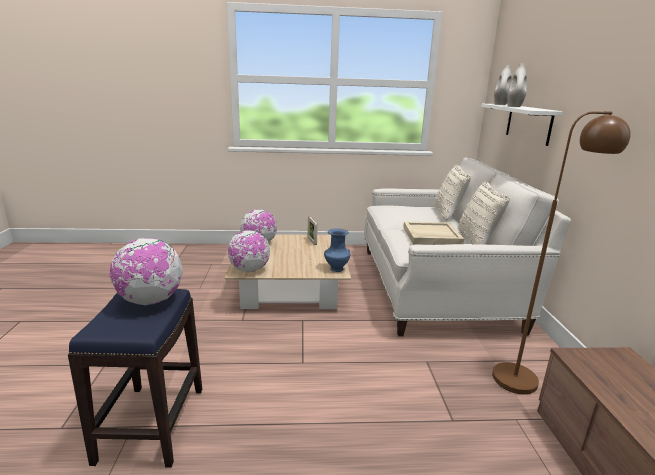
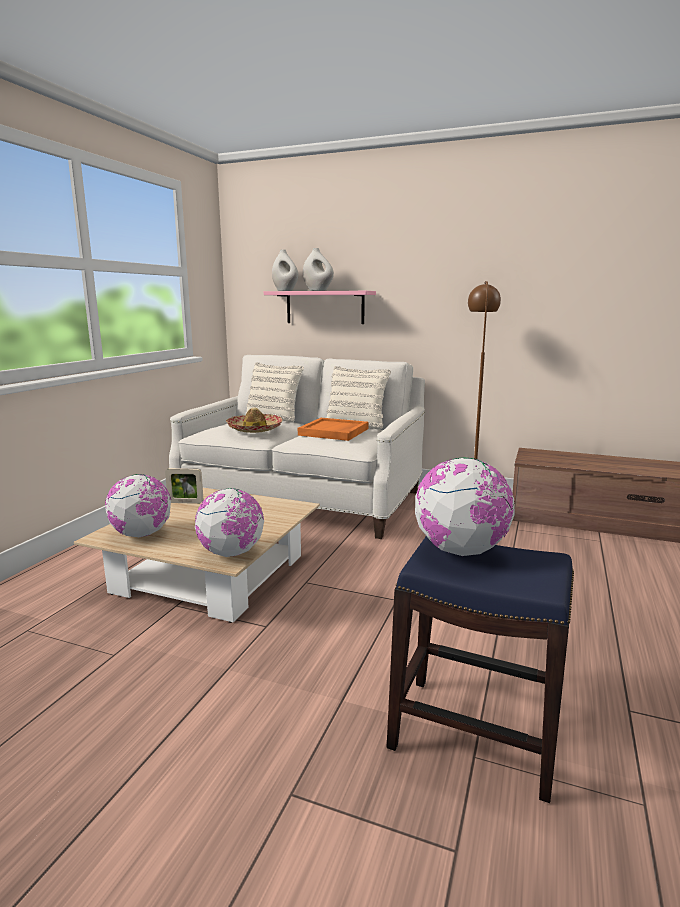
camera: 65 degrees left, 5 degrees down
(336, 269) = (289, 505): blue vase -> none
(401, 214) = (254, 429): none -> hat
(431, 236) = (334, 432): beige tray -> orange tray
(528, 123) = (325, 307): white shelf -> pink shelf

